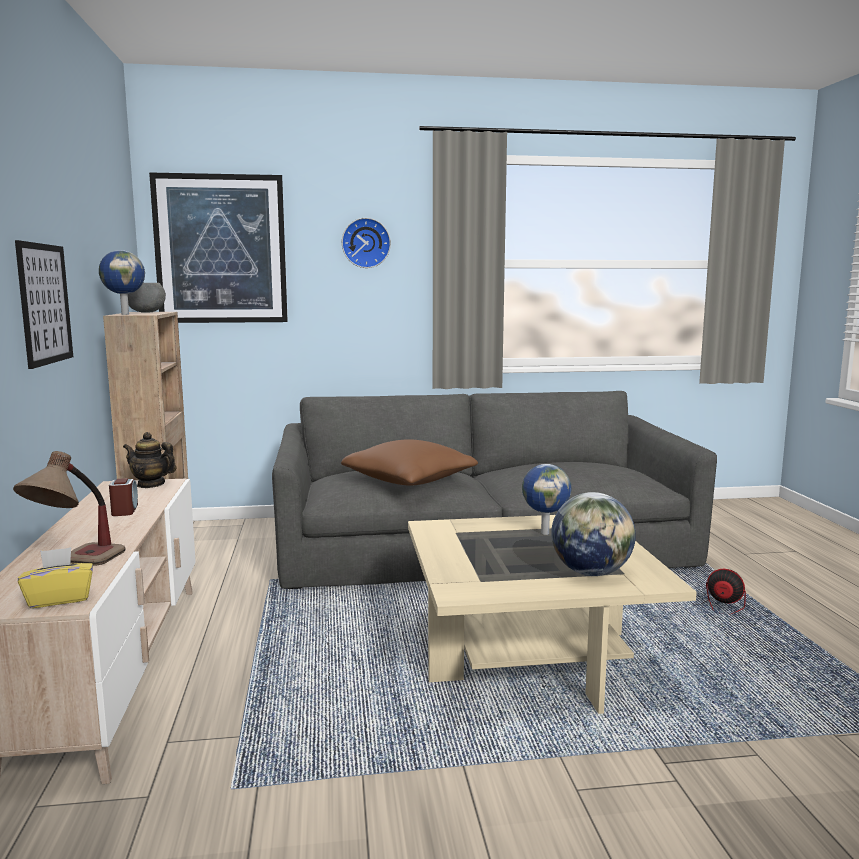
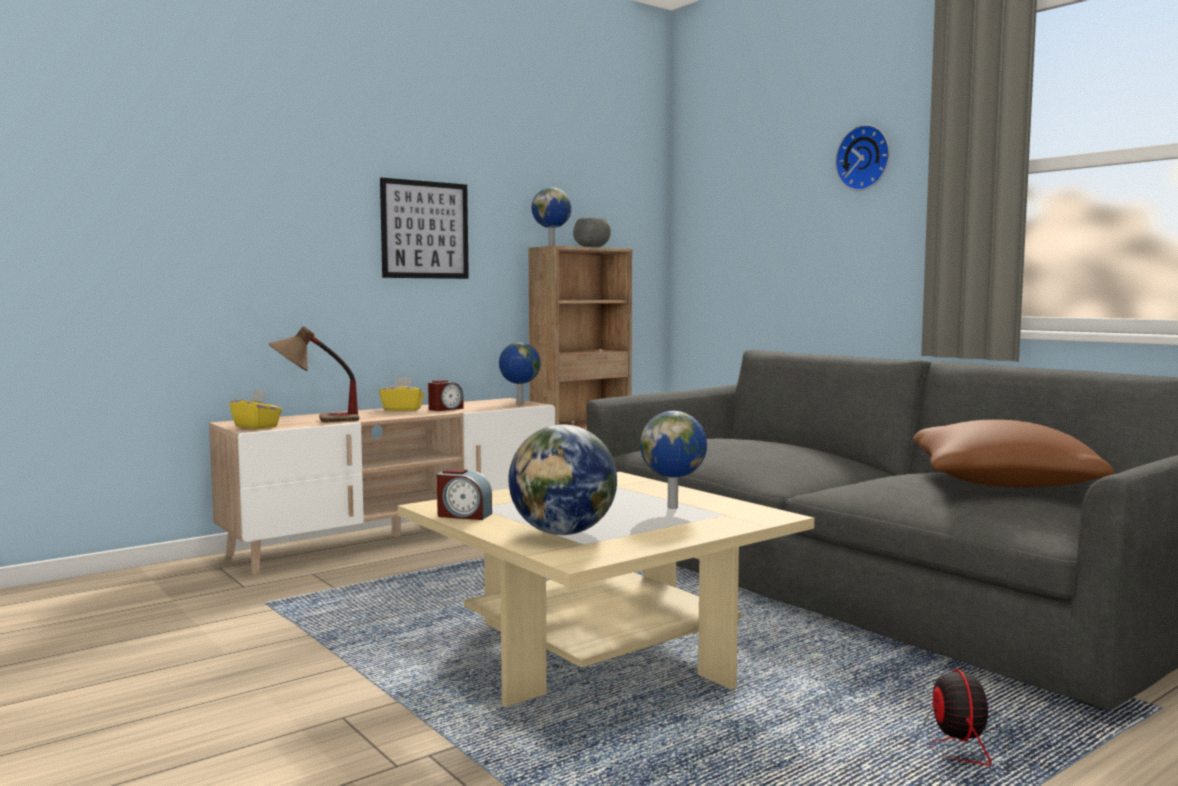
camera: 60 degrees right, 5 degrees down
(84, 524) = (402, 409): none -> yellow tissue box
(151, 484) = (519, 403): teapot -> globe
(221, 249) = (728, 185): picture -> none
(409, 481) = (744, 451): brown pillow -> brown pillow (1001, 483)
(505, 590) = (463, 515): none -> alarm clock

